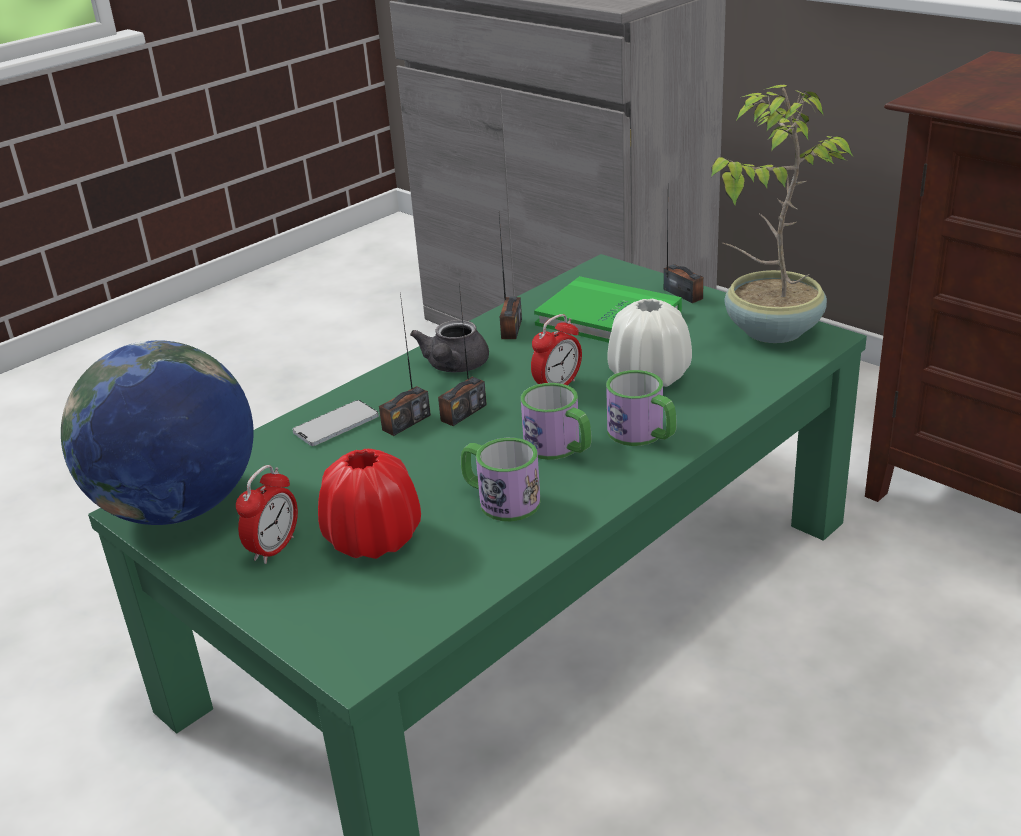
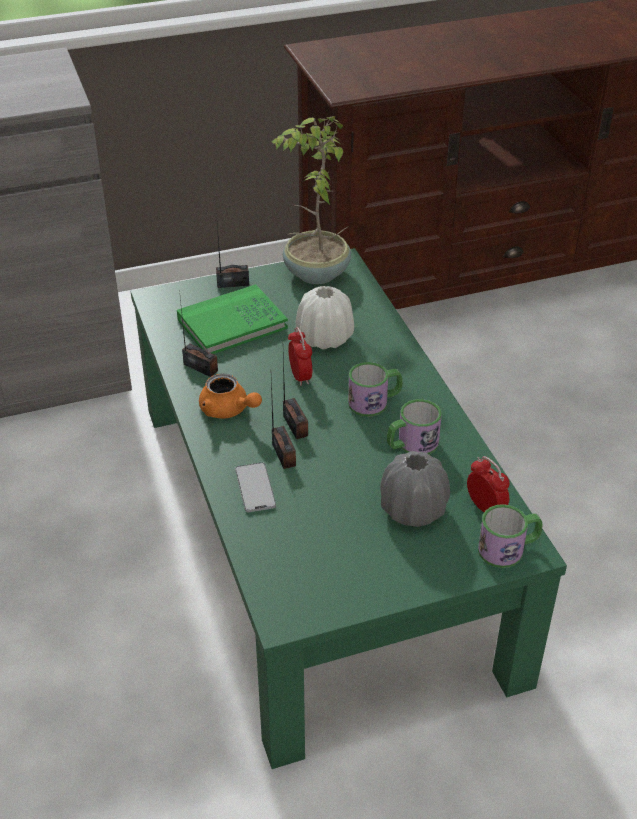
camera: 65 degrees left, 10 degrees up
(178, 507) = (298, 595): globe -> none
(274, 548) = (389, 557): alarm clock -> alarm clock (485, 507)
(373, 539) = (413, 510): red vase -> grey vase
(454, 367) = (228, 410): grey teapot -> orange teapot
(643, 435) = (388, 366): mug -> mug (508, 549)

